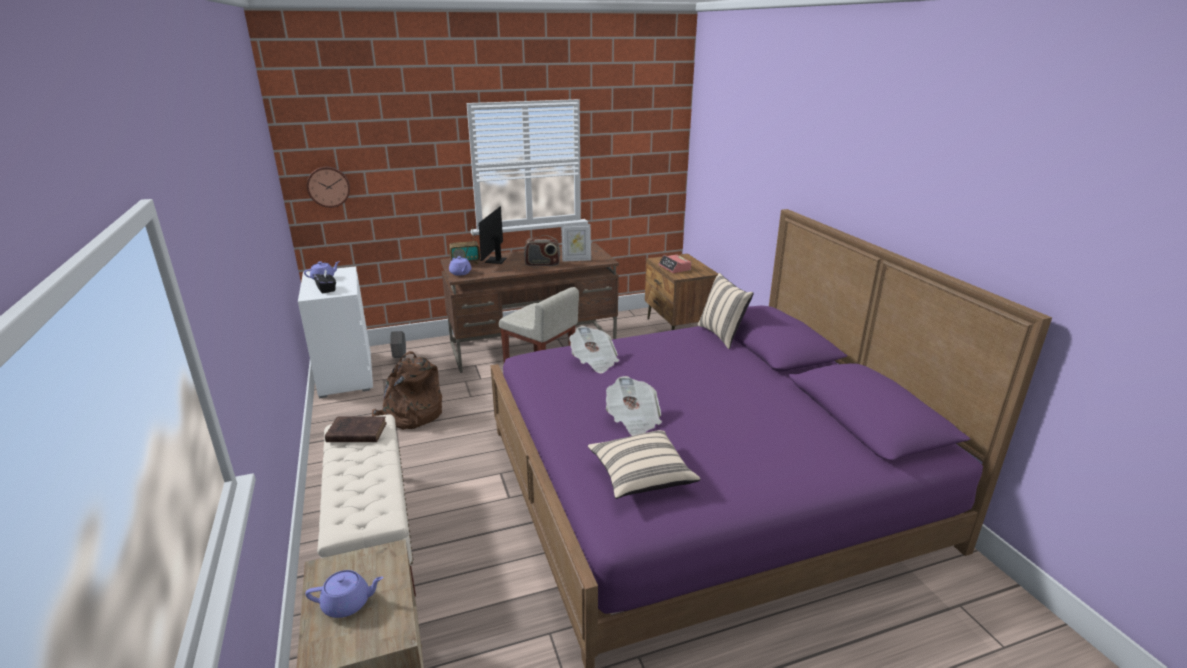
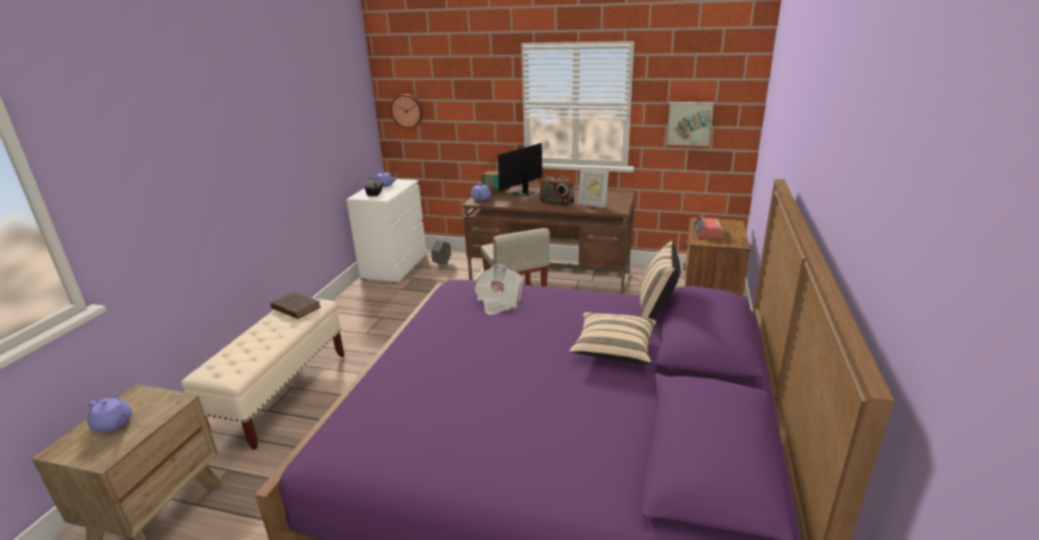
camera: 35 degrees right, 0 degrees up
(410, 415) = (400, 311): brown backpack -> none
(631, 173) = (689, 123): none -> picture
(633, 420) = (455, 365): newspaper -> none
(641, 477) = (390, 418): beige pillow -> beige pillow (613, 349)

